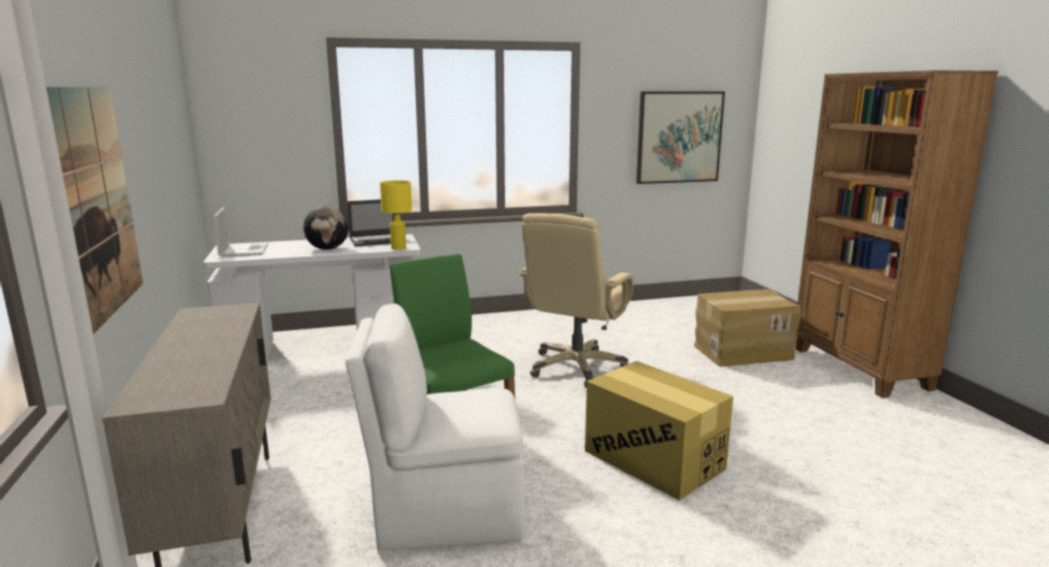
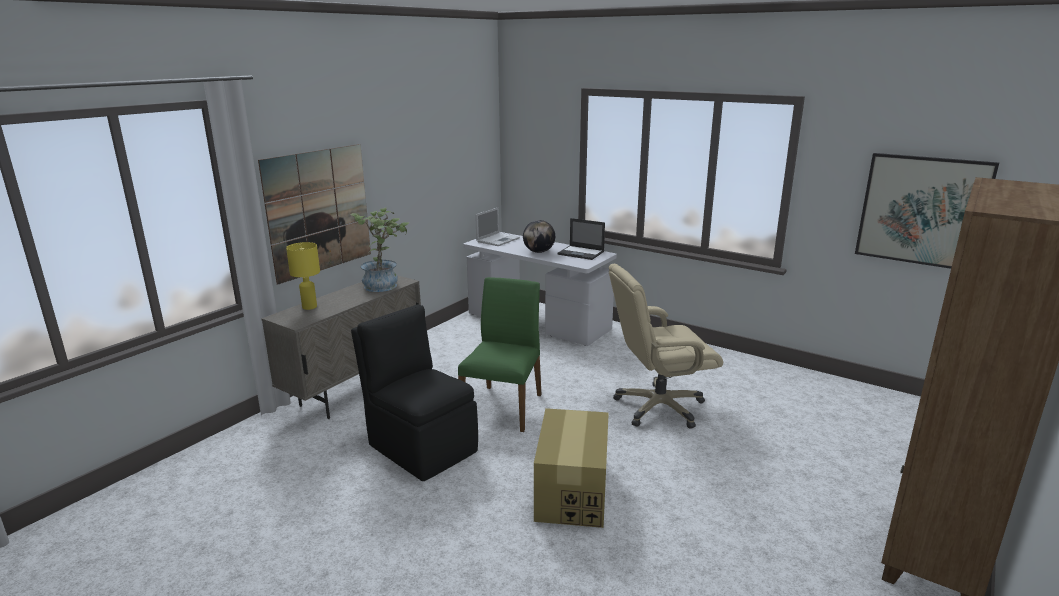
camera: 50 degrees right, 5 degrees up
(219, 318) = (385, 284): none -> potted plant
(398, 248) = (577, 263): yellow table lamp -> yellow table lamp (310, 307)
(445, 513) = (421, 447): white chair -> black chair
(742, 352) = (834, 466): cardboard box -> none

